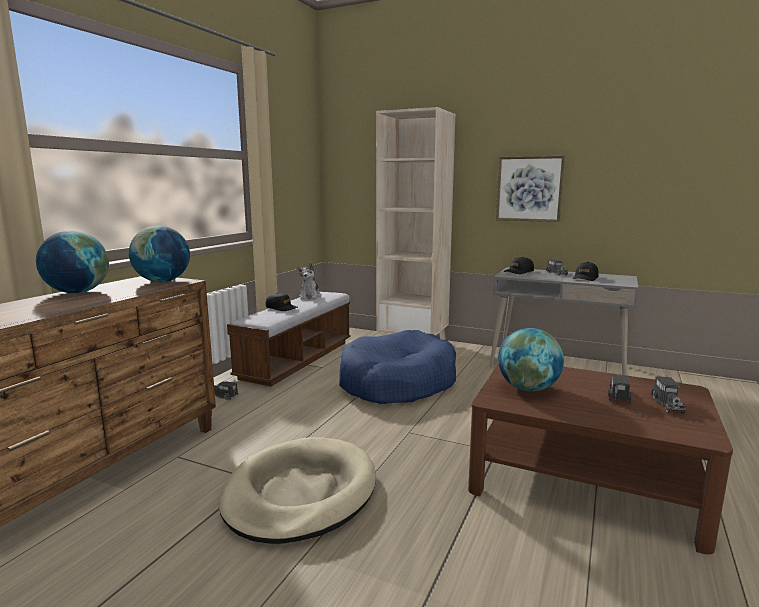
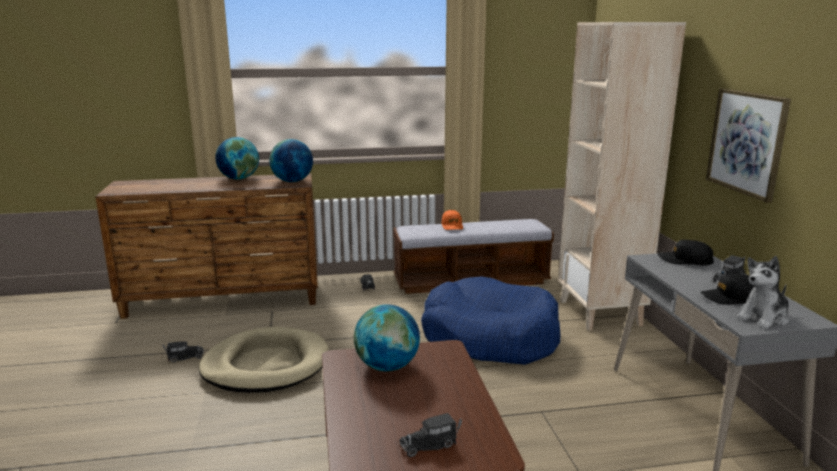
camera: 55 degrees right, 5 degrees up
(281, 308) = (452, 226): black cap -> orange cap
(310, 297) = (505, 222): plush toy -> plush toy (763, 317)
(618, 396) = (420, 414): toy truck -> toy truck (184, 357)

